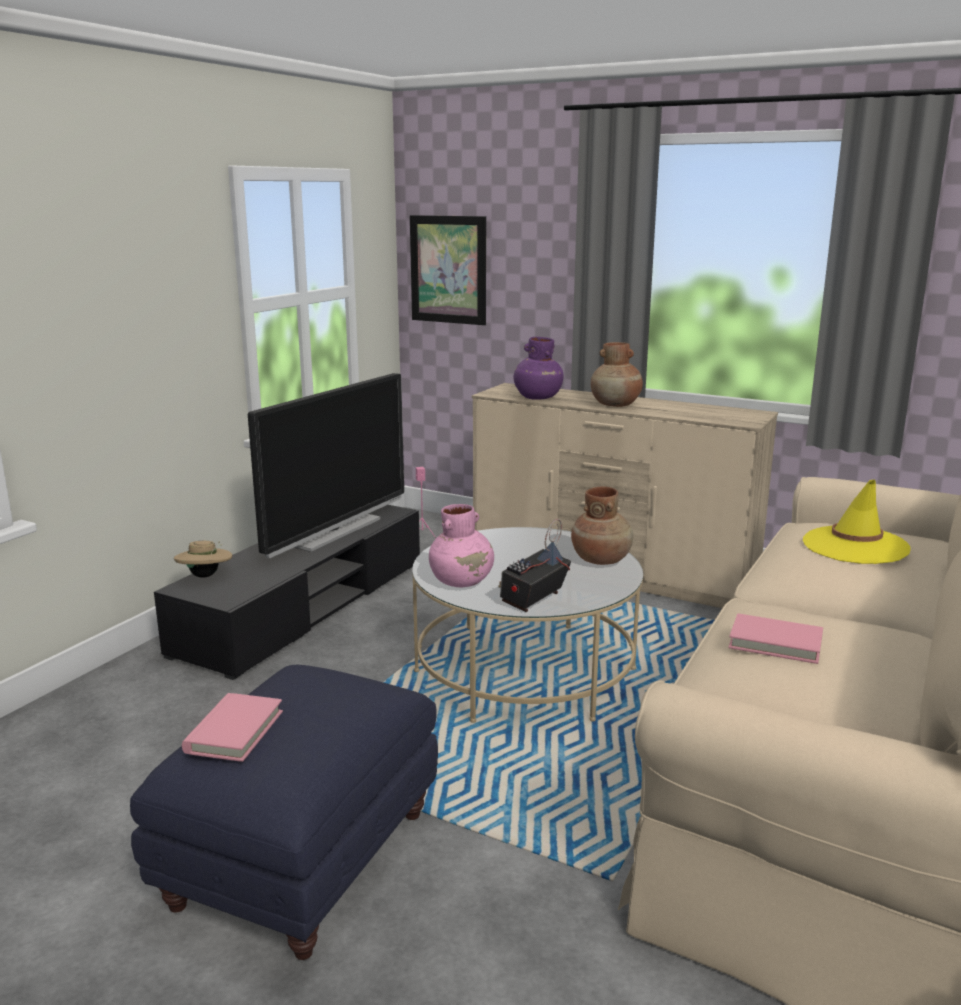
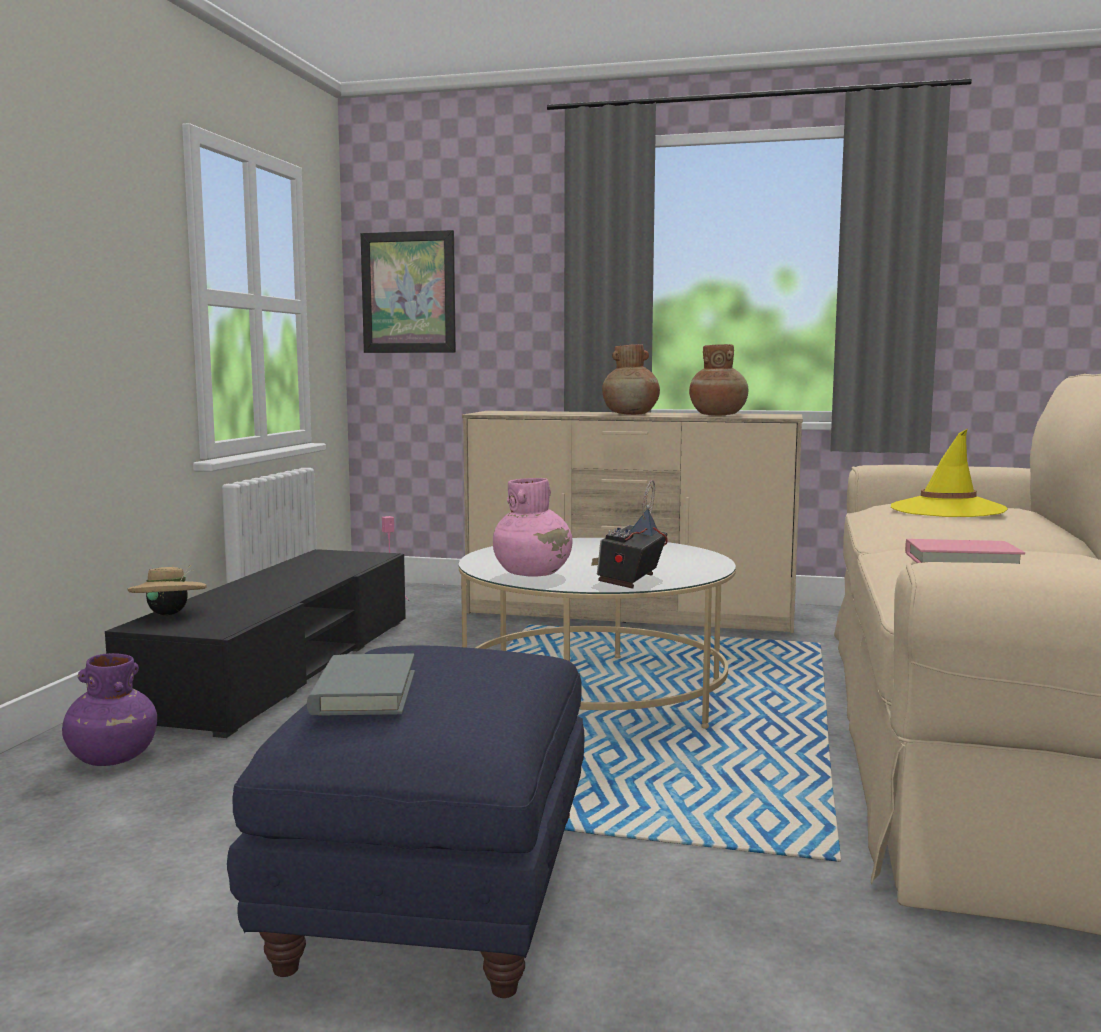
camera: 15 degrees left, 10 degrees down
(234, 731) = (364, 692): pink book -> grey book
(334, 531) = (313, 573): television -> none
(537, 397) = (538, 413): purple vase -> purple vase (111, 758)
(601, 560) = (674, 552): brown vase -> brown vase (718, 415)

